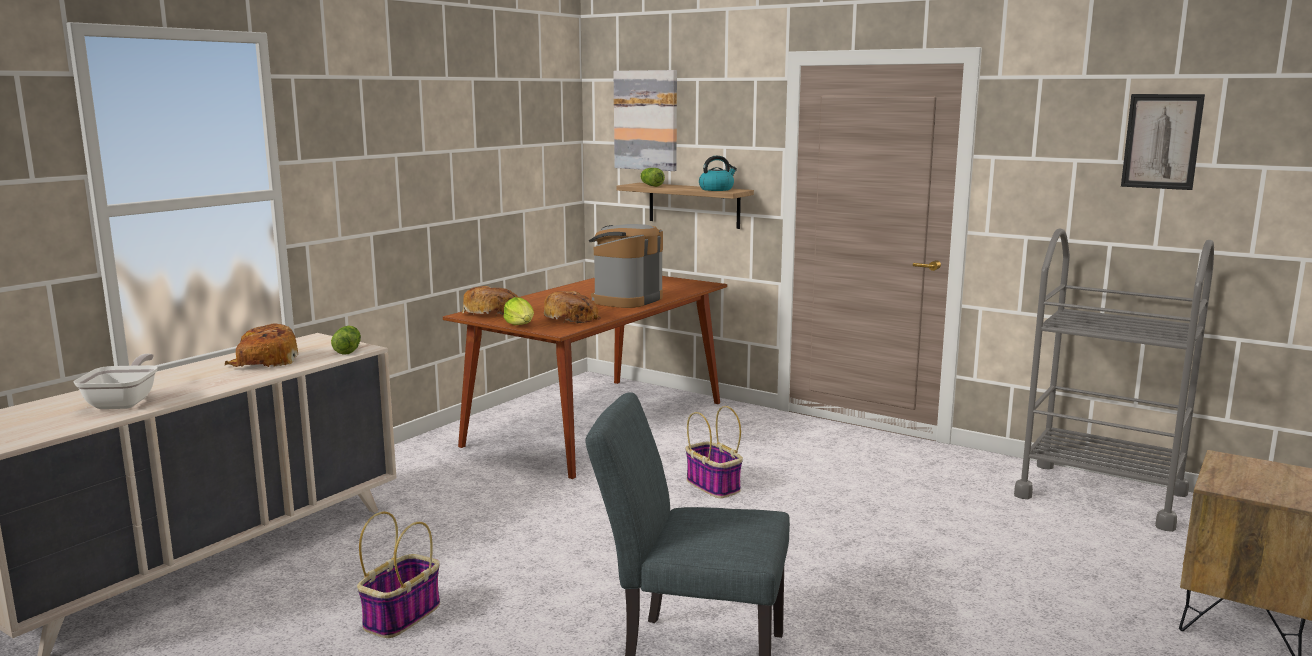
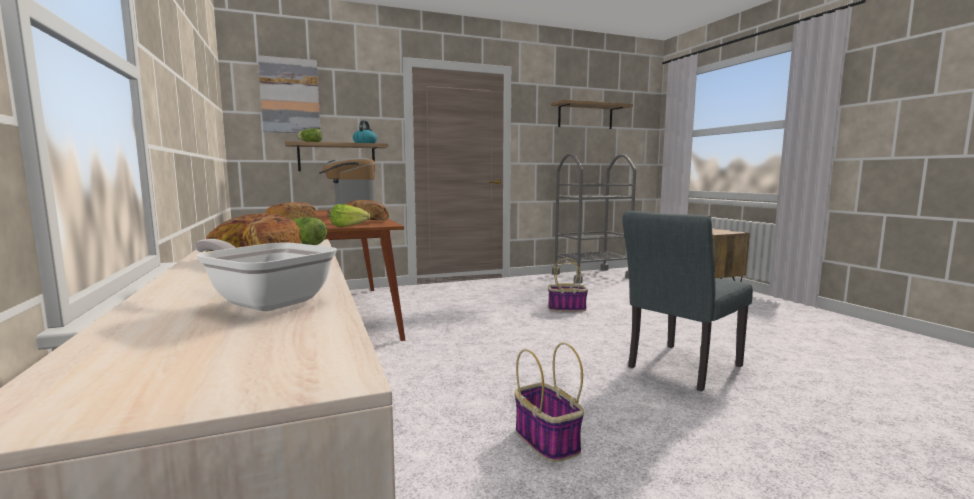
camera: 55 degrees left, 5 degrees down
(714, 486) = (480, 316): basket -> basket (567, 308)
(1161, 141) = (585, 116): picture -> shelf

